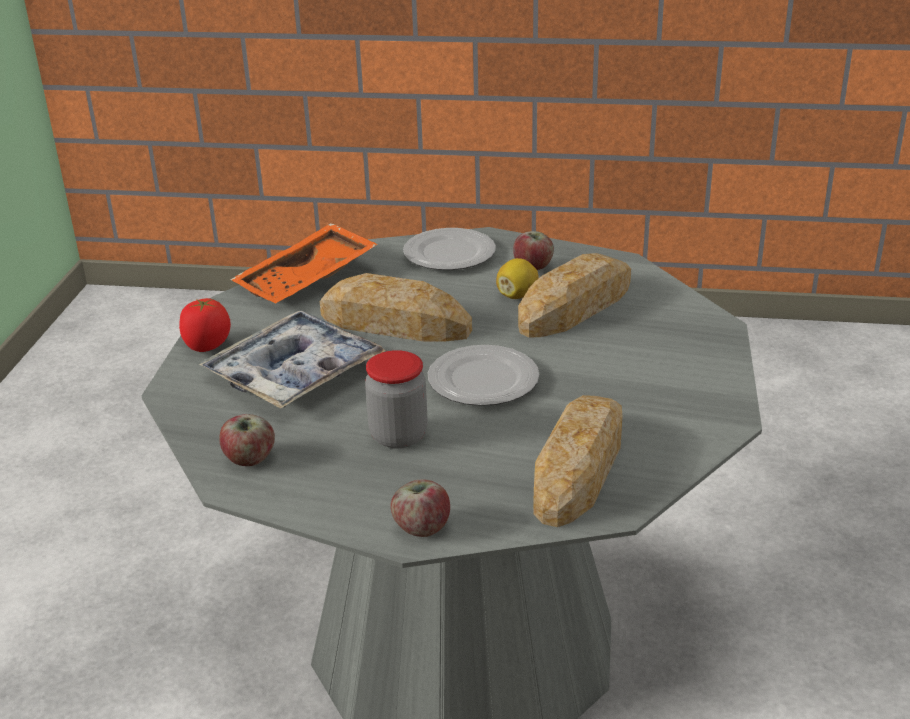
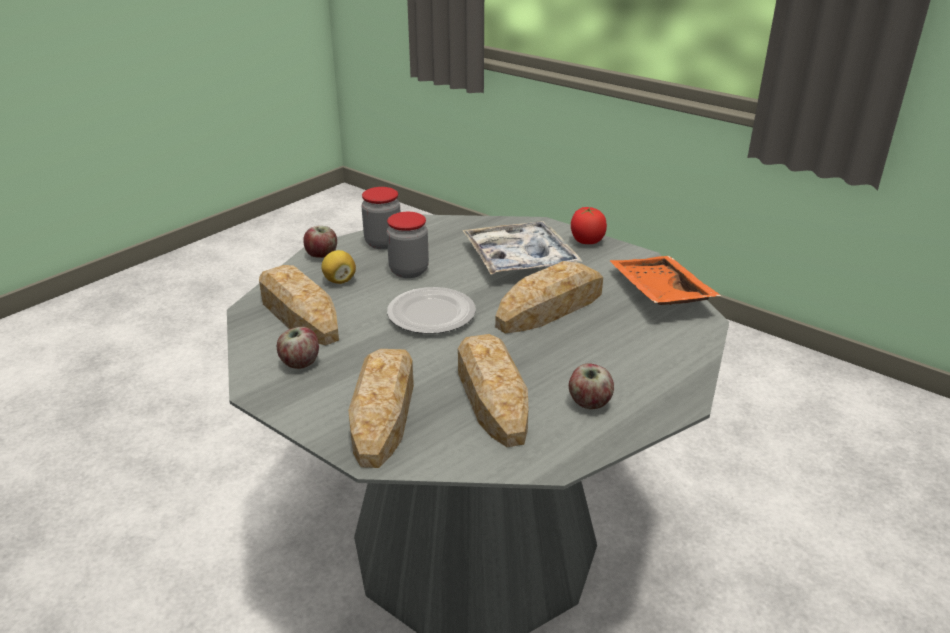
camera: 120 degrees right, 0 degrees up
(249, 460) = (442, 229): apple -> apple (299, 363)
(335, 491) = (383, 243): none -> jar
(448, 254) = (657, 368): plate -> none
(517, 295) = (542, 374): lemon -> lemon (339, 280)
(664, 343) = (383, 412): none -> bread

